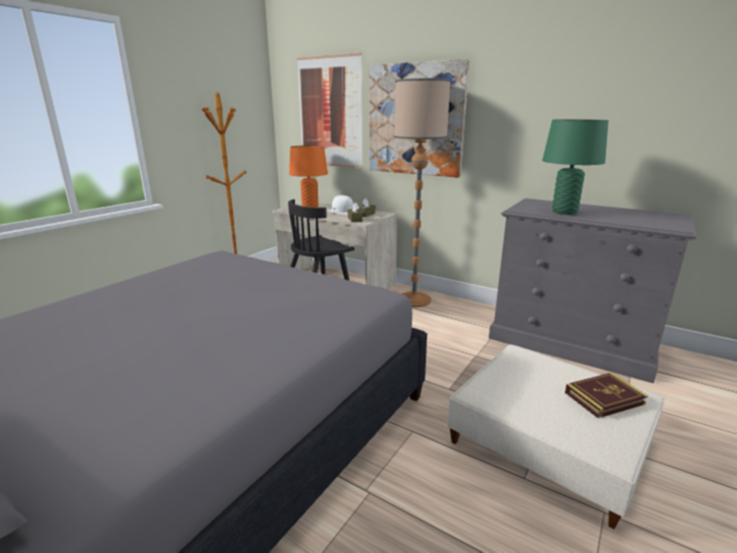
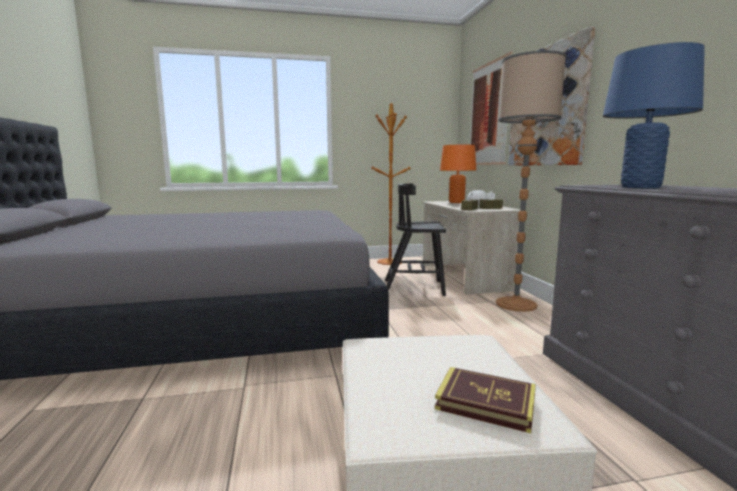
camera: 45 degrees right, 10 degrees down
(564, 212) = (640, 187): green table lamp -> blue table lamp

